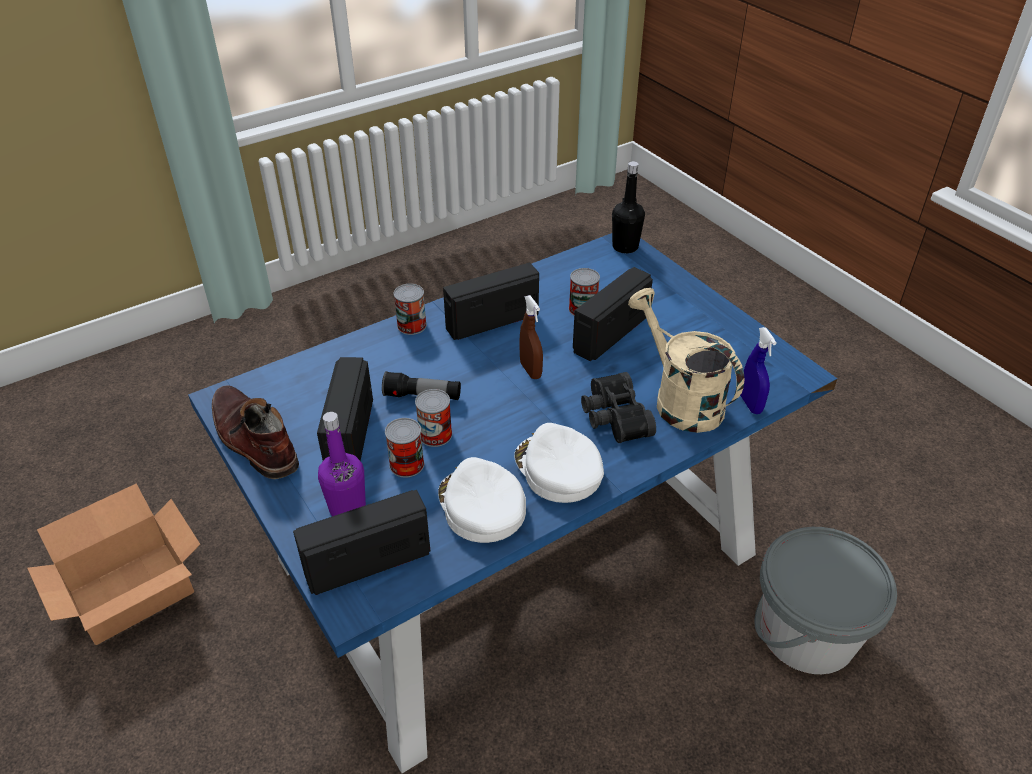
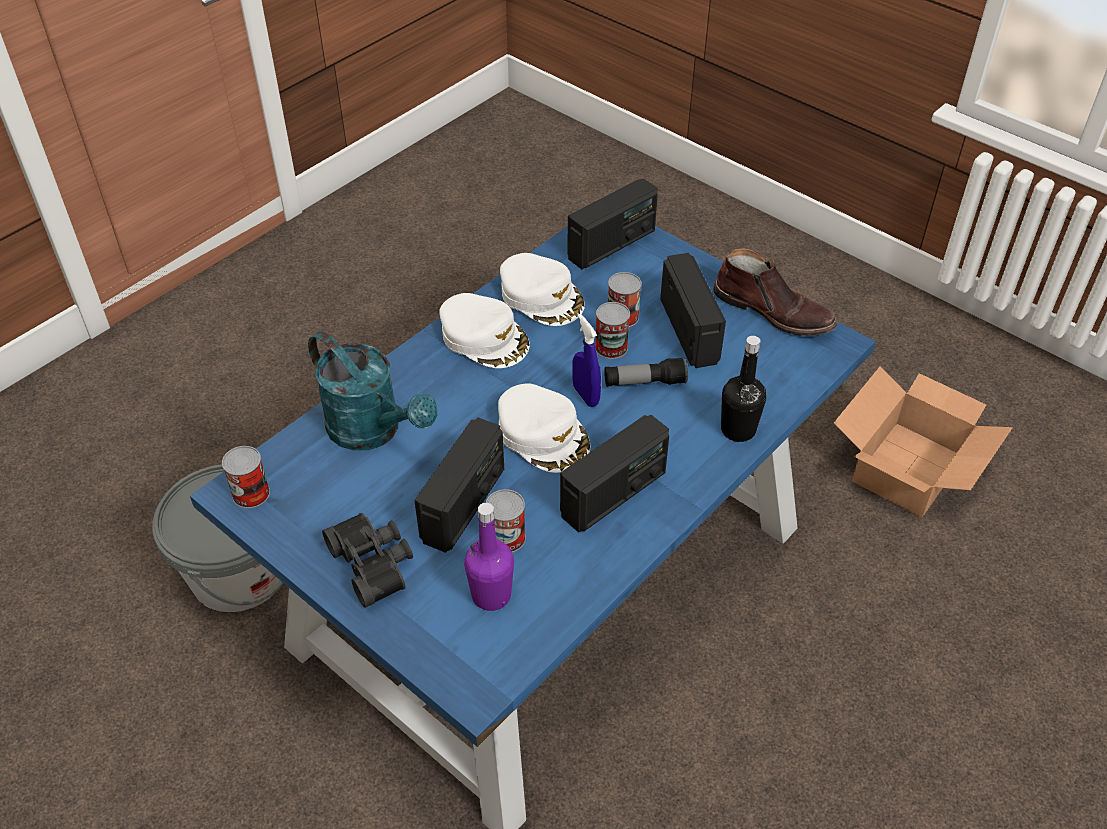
camera: 165 degrees right, 5 degrees up
(347, 508) = (651, 275): purple bottle -> purple bottle (491, 595)
(412, 325) = (706, 467): can -> can (251, 493)
(530, 370) = (543, 434): brown spray bottle -> white cap
(612, 417) = (442, 397): black binoculars -> black binoculars (374, 563)
(625, 247) = (469, 681): black bottle -> black bottle (738, 430)
(679, 399) = (373, 431): beige watering can -> turquoise watering can
(750, 404) = (296, 440): blue spray bottle -> blue spray bottle (585, 396)

